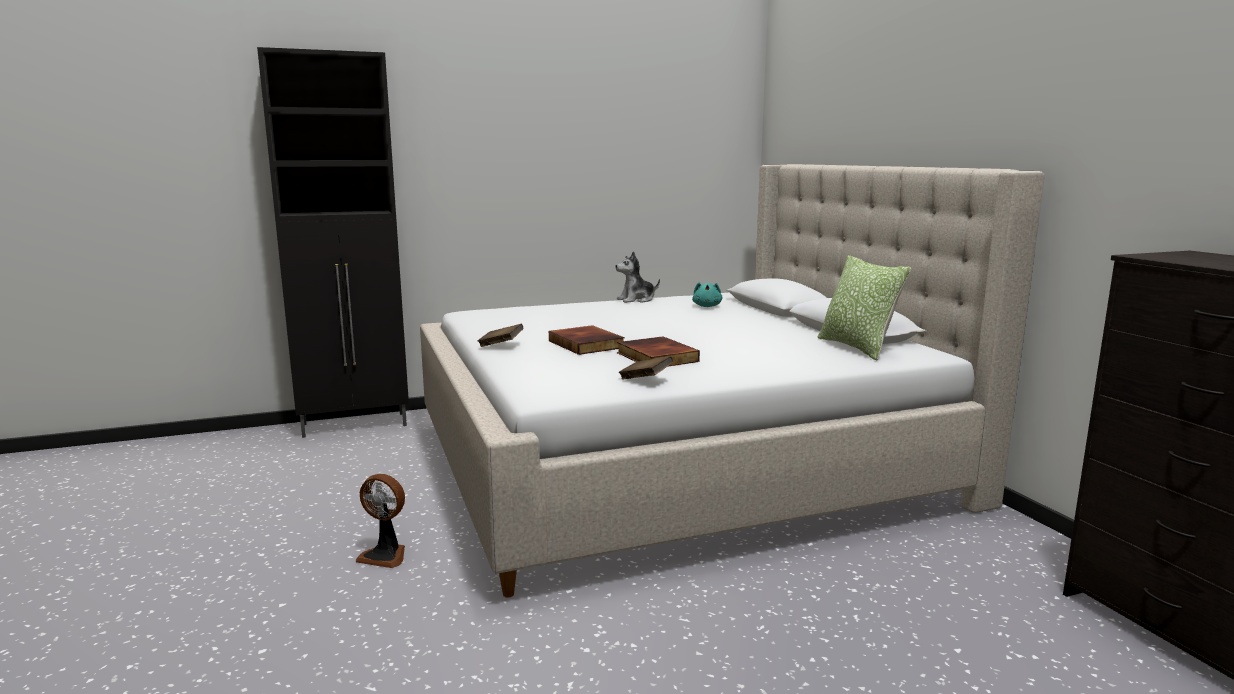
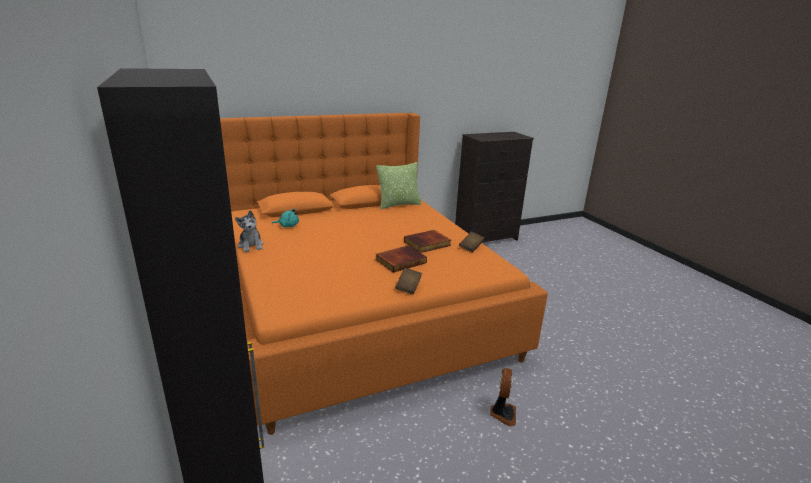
camera: 95 degrees left, 10 degrees up
(680, 463) = (358, 310): beige bed -> orange bed

